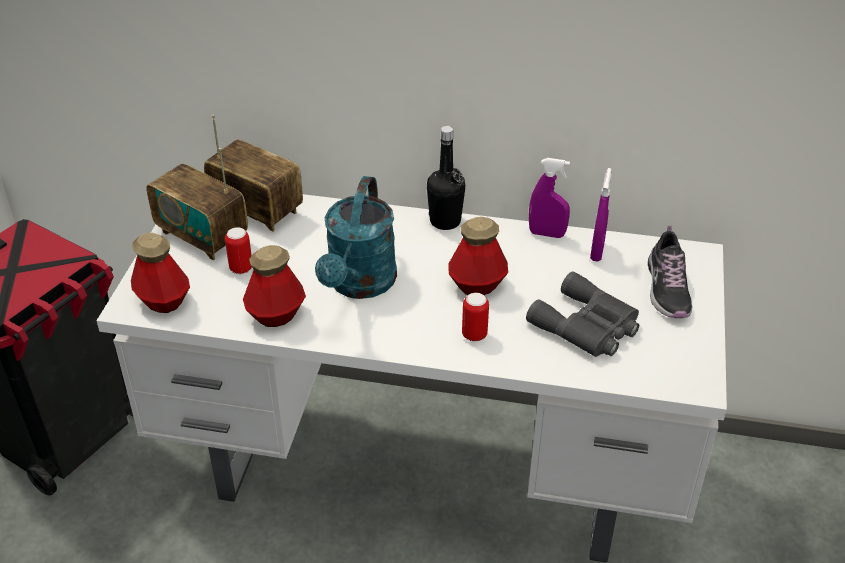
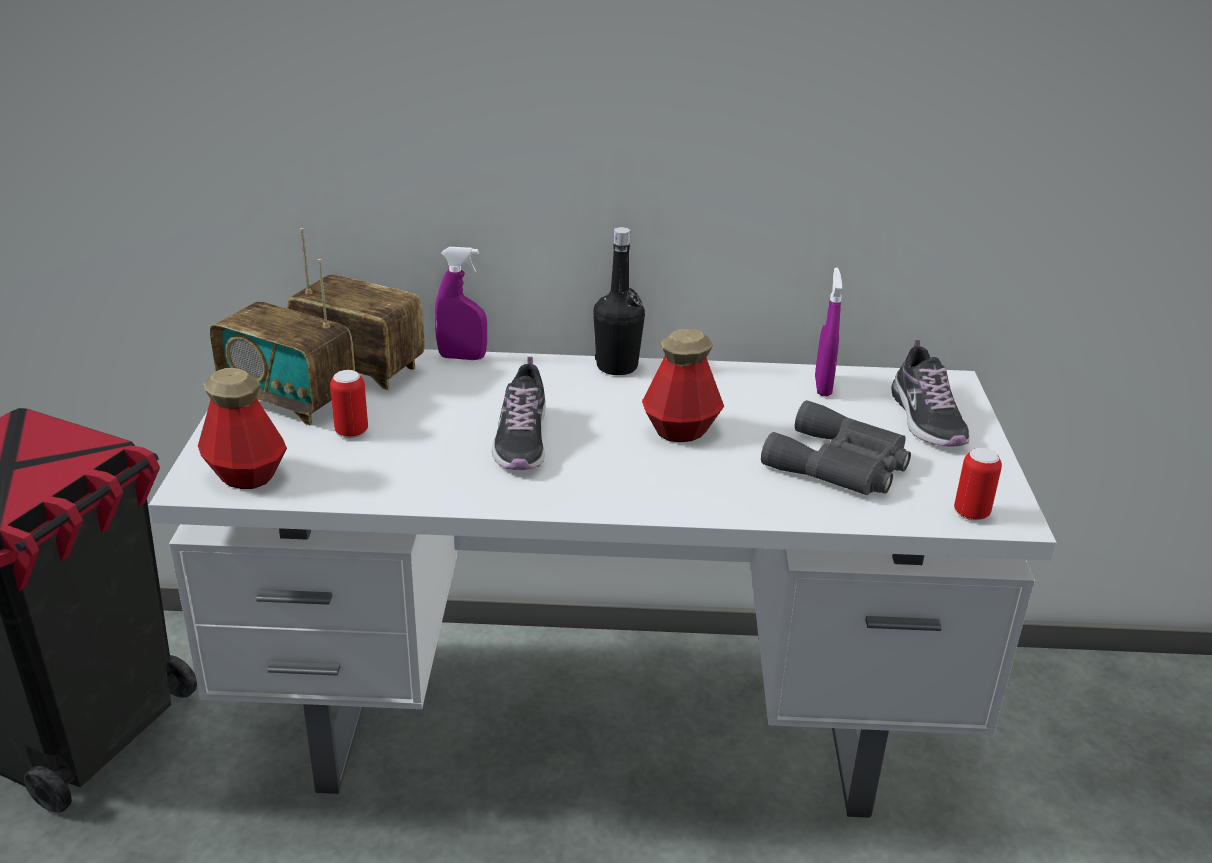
camera: 10 degrees left, 10 degrees down
(276, 315) = (413, 480): bottle -> none
(359, 285) = (521, 440): turquoise watering can -> shoe
(474, 335) = (695, 484): can -> can (971, 513)
(547, 234) = (752, 372): purple spray bottle -> purple spray bottle (462, 357)

